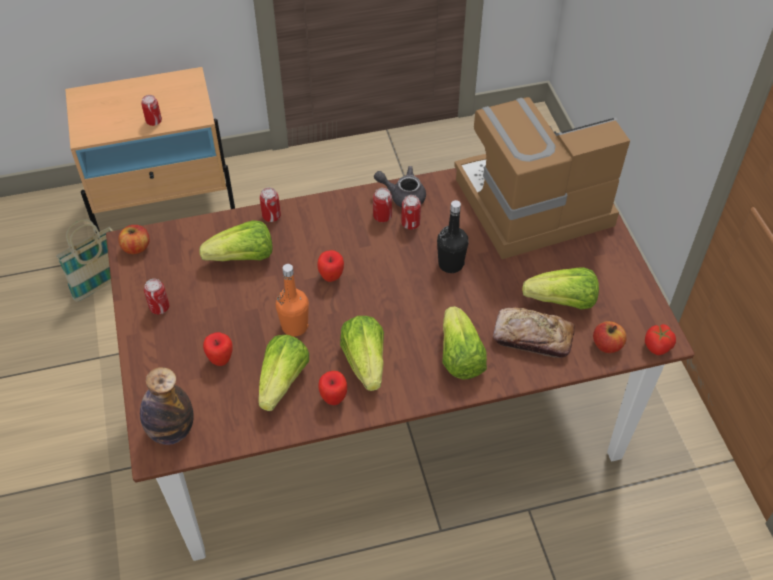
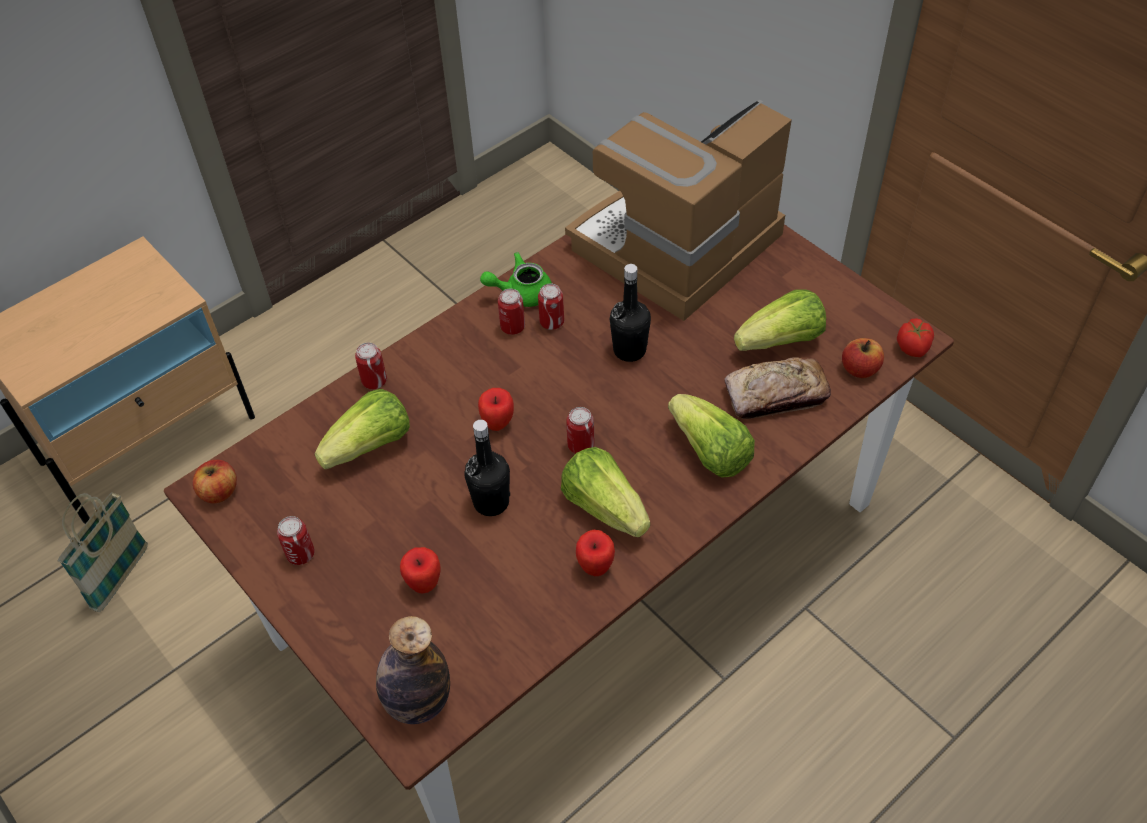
camera: 25 degrees left, 0 degrees up
(154, 121) = (120, 328): can -> can (581, 445)
(283, 381) = (520, 575): lettuce -> none
(294, 326) = (491, 502): orange bottle -> black bottle
(403, 195) = (521, 293): grey teapot -> green teapot

